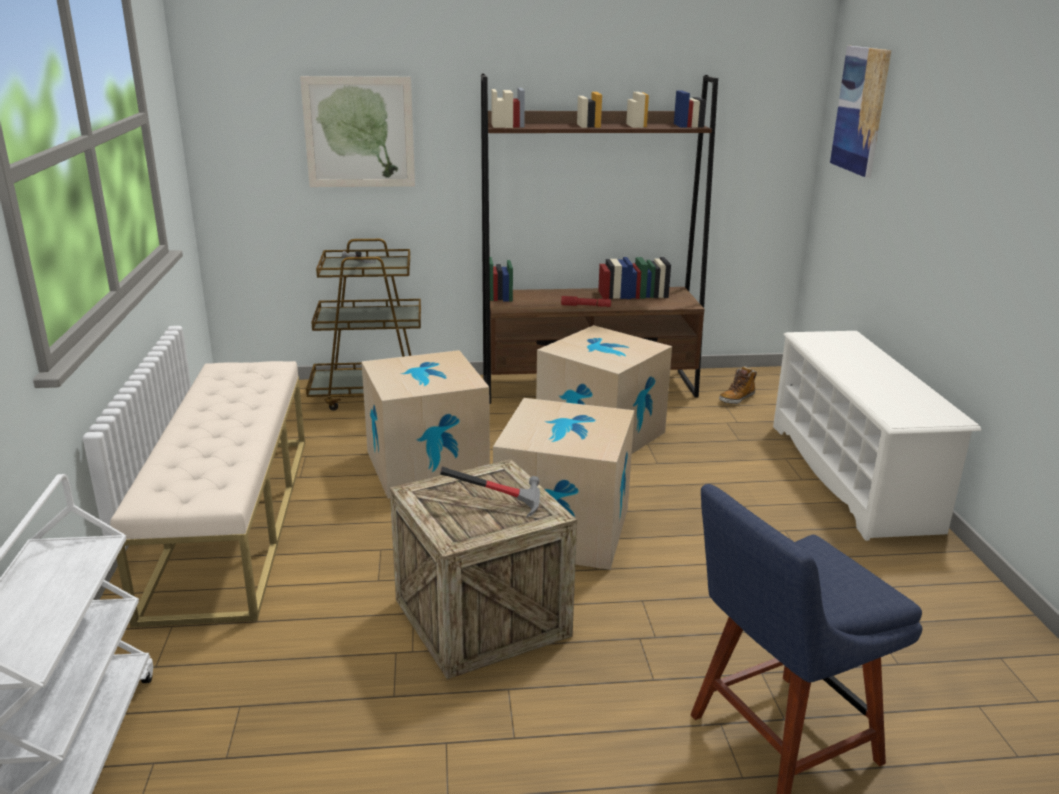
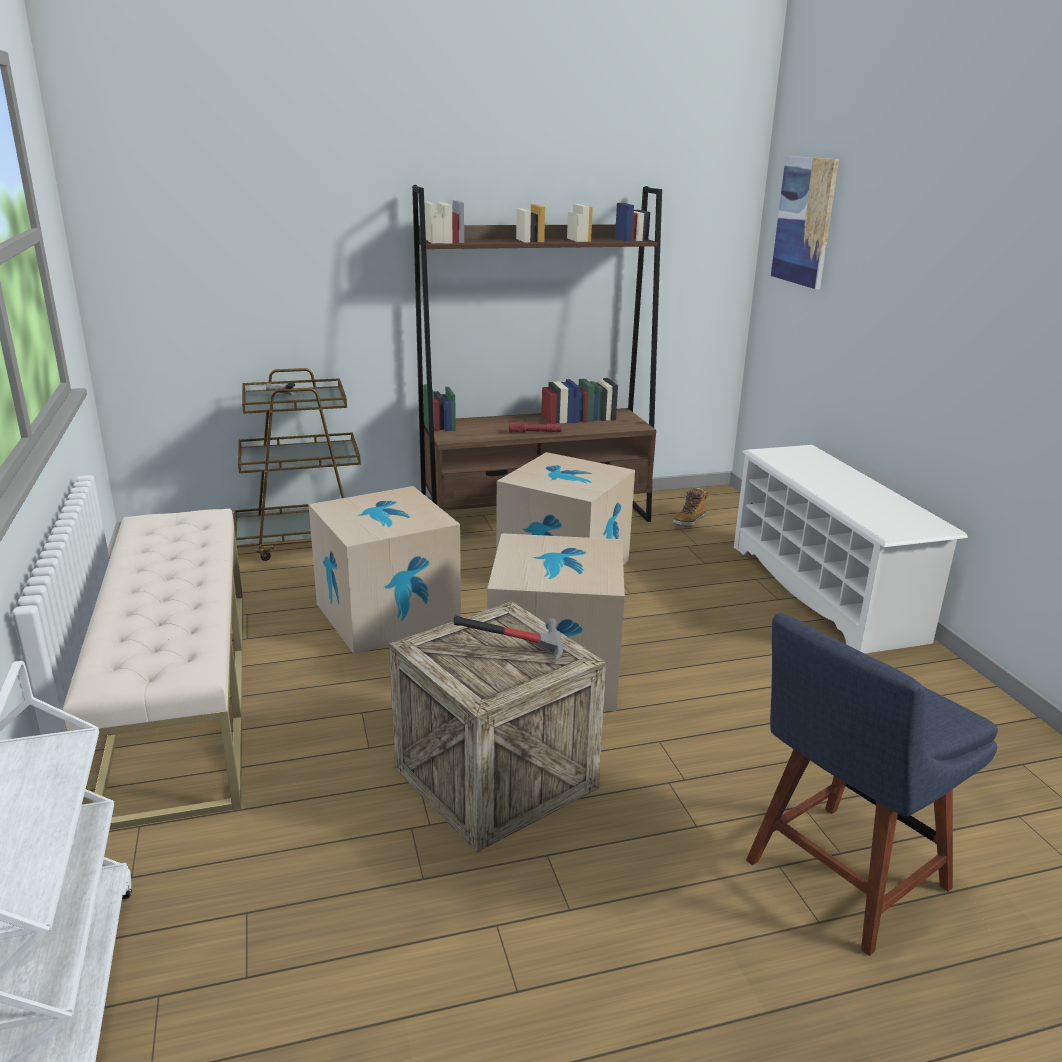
camera: 10 degrees left, 0 degrees up
(359, 132) = (278, 251): picture -> none

